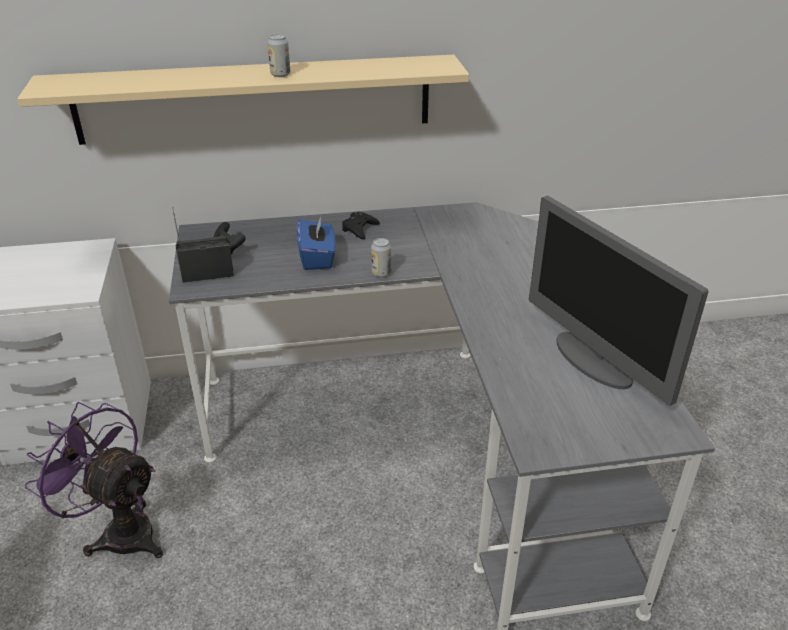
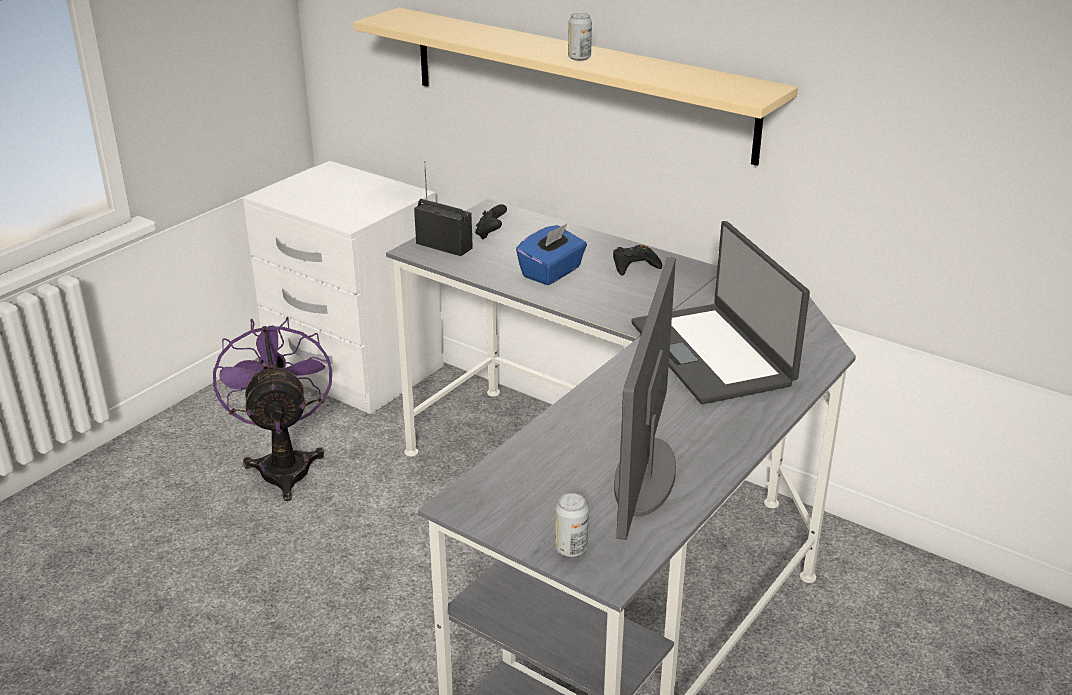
camera: 45 degrees right, 5 degrees down
(381, 273) = (585, 310): can -> can (571, 549)
(496, 263) = (713, 353): none -> laptop

